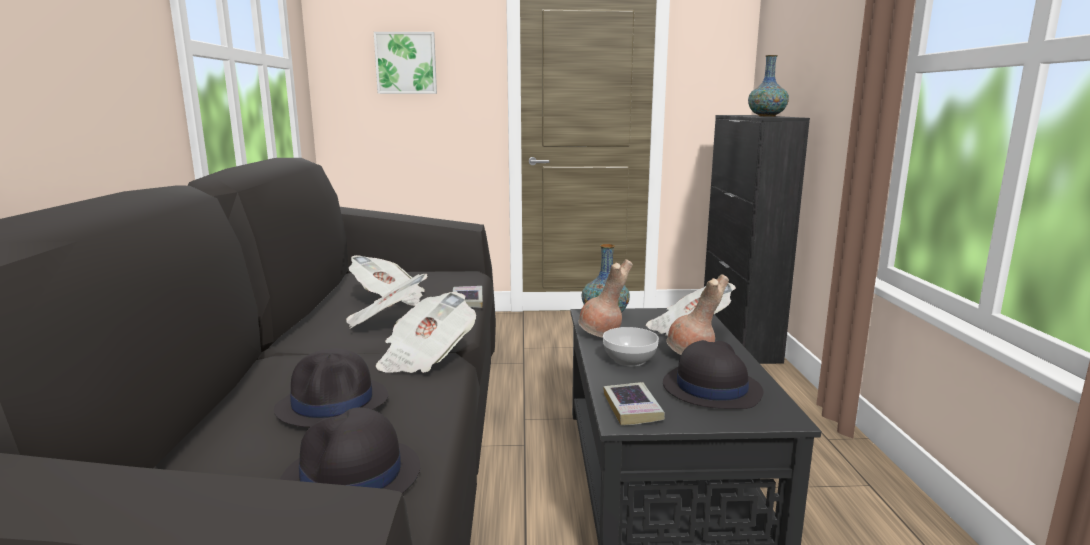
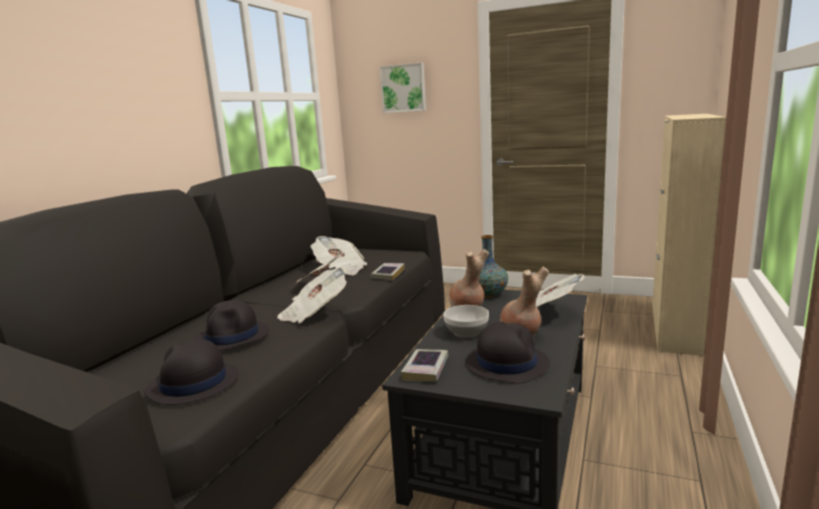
camera: 25 degrees right, 0 degrees up
(738, 338) = (675, 328): black cabinet -> beige cabinet
(766, 116) = (692, 116): vase -> none

